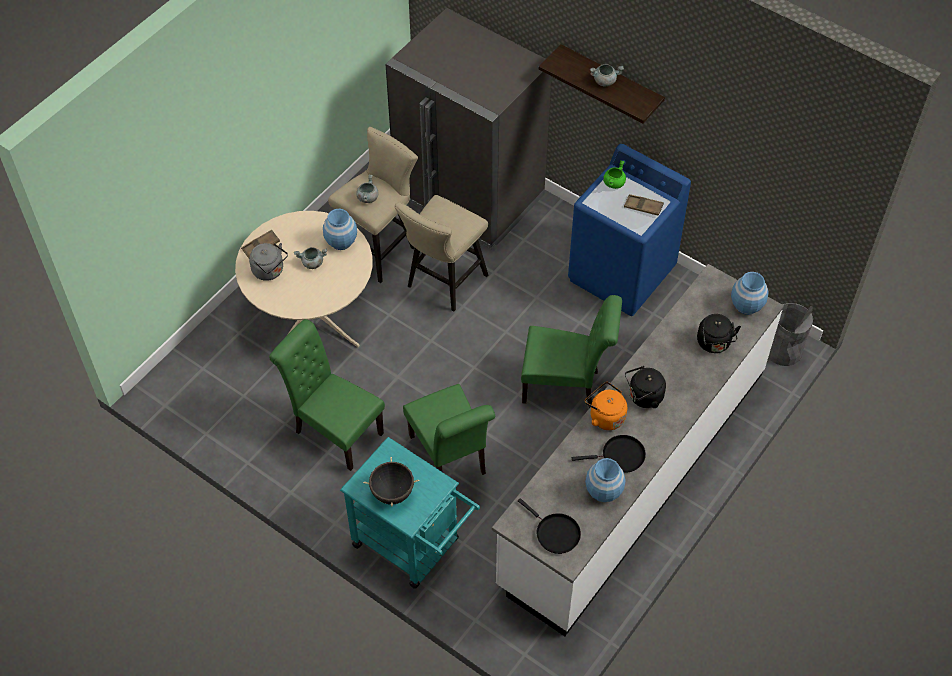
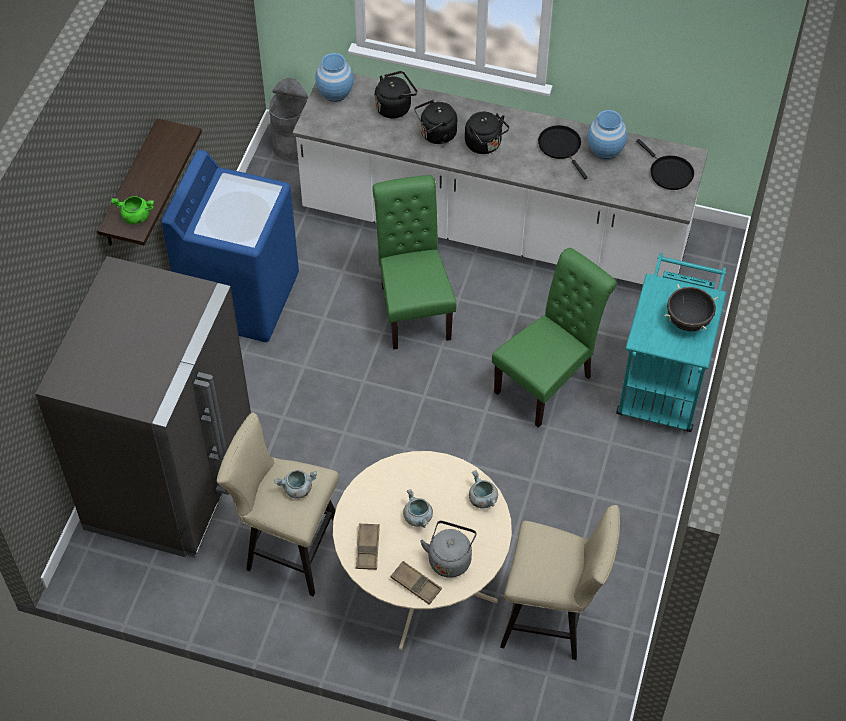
camera: 110 degrees left, 0 degrees up
(334, 430) = (566, 500): green chair -> none
(341, 241) = (372, 499): blue vase -> none
(443, 284) = (319, 462): beige stool -> beige stool (553, 620)
(555, 533) = (669, 173): black frying pan -> black frying pan turned 120 degrees clockwise
(605, 81) = (148, 174): grey cooking pot -> grey cooking pot (482, 499)
(605, 416) = (522, 168): orange kettle -> none
(613, 183) = (213, 226): green cooking pot -> green cooking pot (135, 217)
(643, 207) = (240, 193): brown tray -> brown tray (367, 548)
(668, 364) = (436, 135): none -> black kettle

